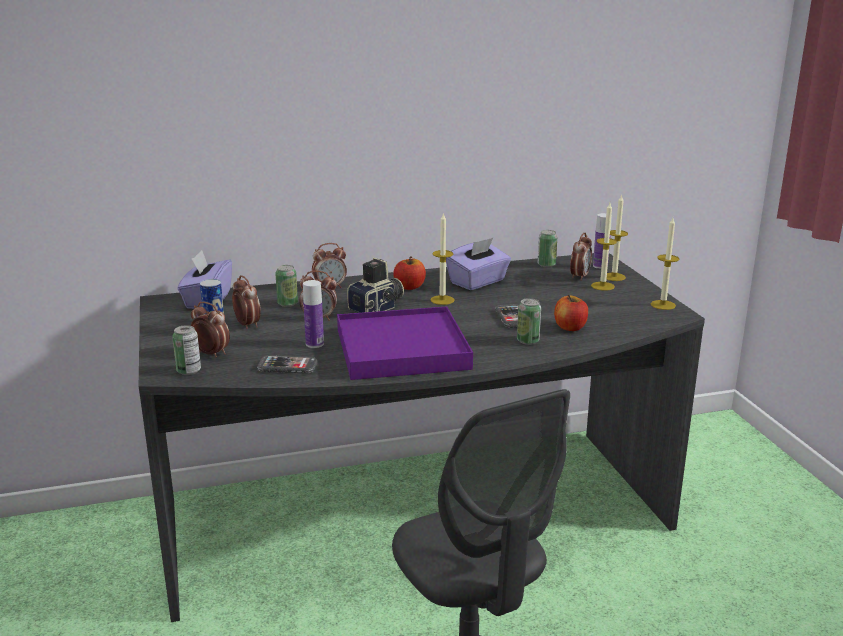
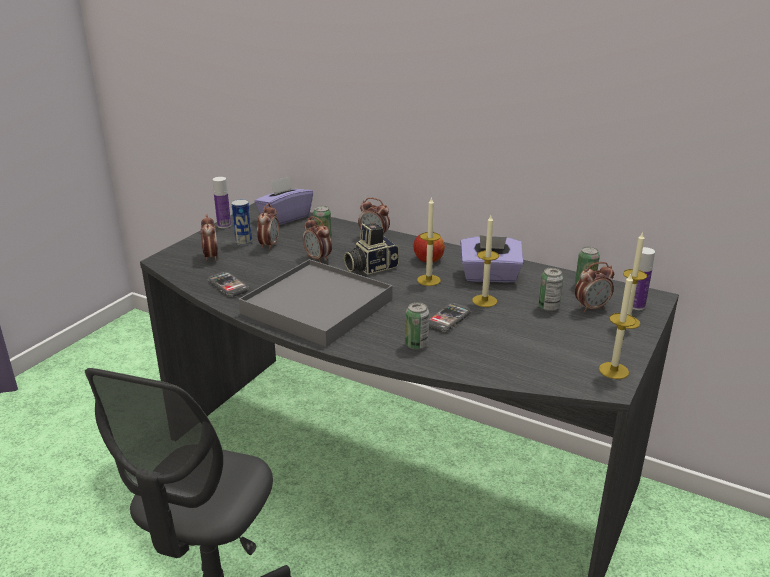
camera: 45 degrees right, 5 degrees up
(188, 371) = (178, 263): can -> can (548, 307)
(314, 344) = (276, 277): bottle -> bottle (224, 225)
(378, 308) = (370, 267): camera -> camera turned 150 degrees clockwise
(402, 349) = (317, 307): purple tray -> grey tray
(570, 327) = (476, 350): apple -> none
(602, 286) = (594, 326): candle -> candle (484, 301)

